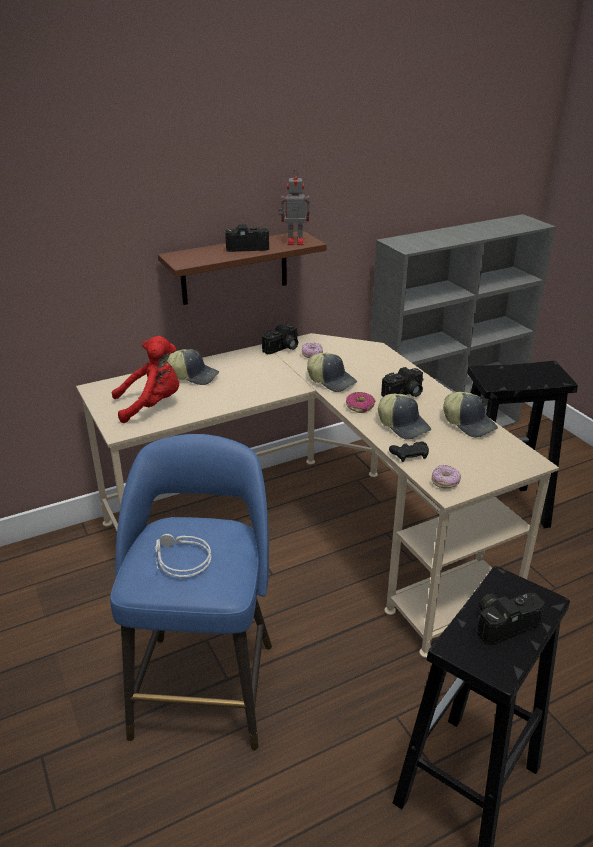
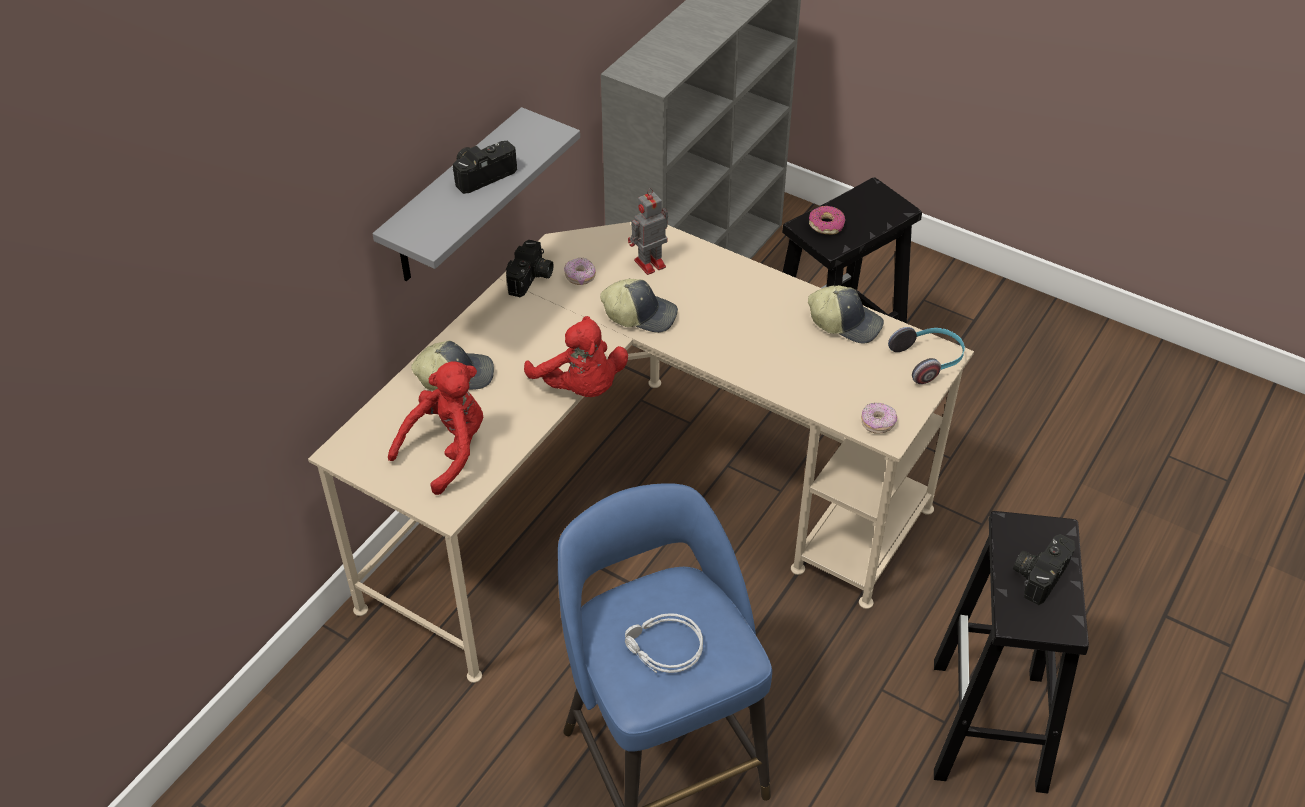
camera: 30 degrees left, 15 degrees up
(234, 268) = (454, 200): brown shelf -> grey shelf
(259, 402) = (581, 387): none -> red plush toy
(294, 242) = (534, 140): toy robot -> toy robot (648, 264)
(360, 406) = (707, 345): donut -> donut (826, 225)
(403, 425) = (777, 356): cap -> none
(404, 394) = (742, 303): camera -> none
(409, 454) = (814, 398): black game controller -> none
(516, 461) = (928, 361): none -> headphones

